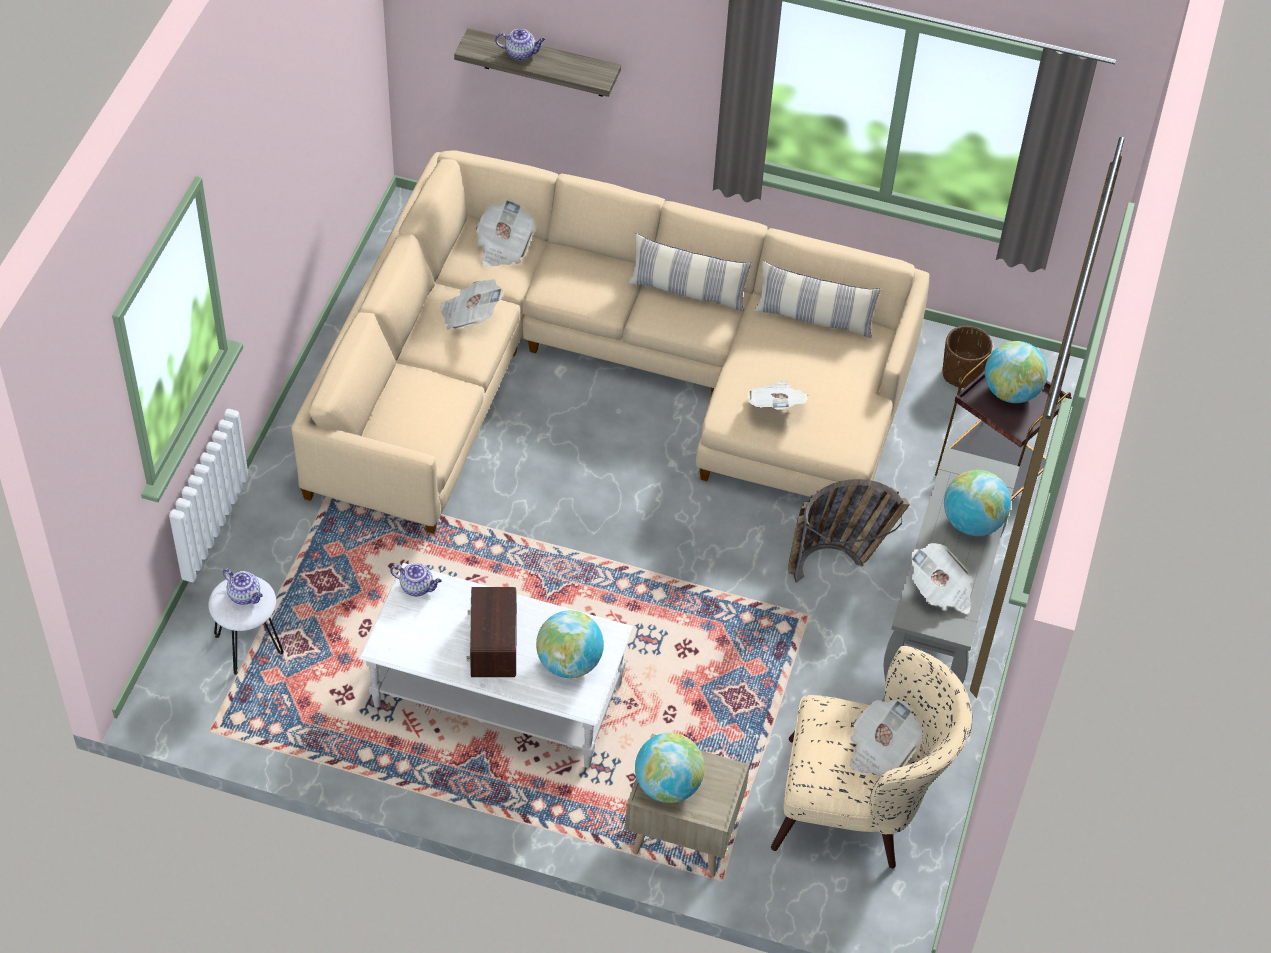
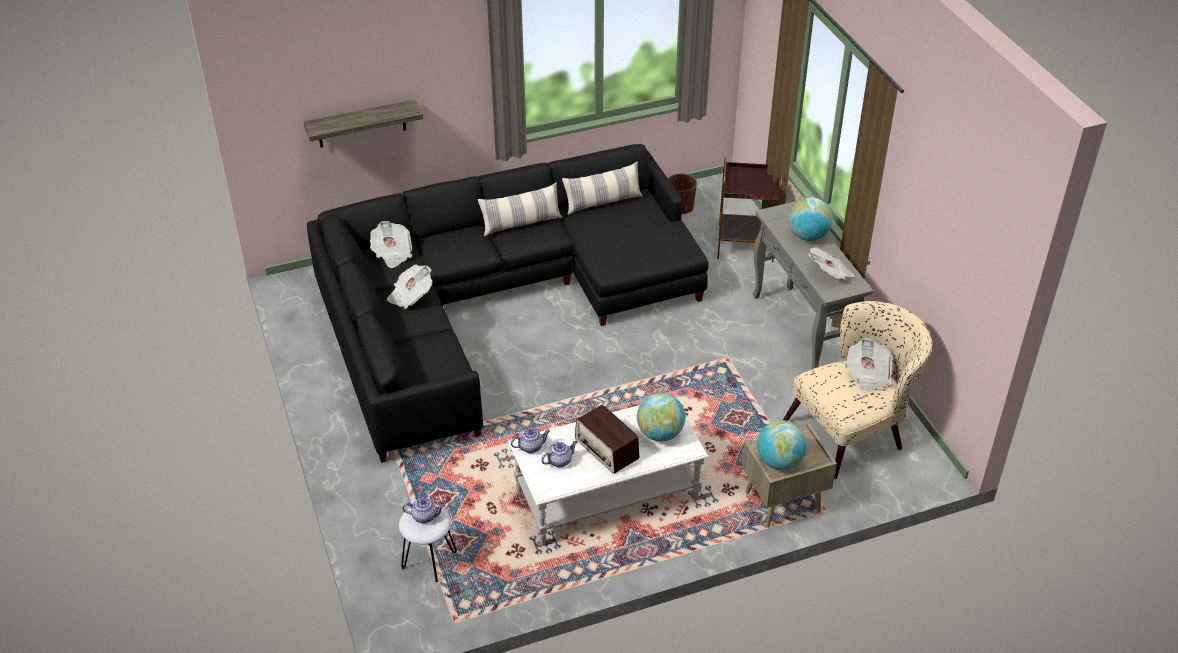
camera: 35 degrees left, 10 degrees down
(521, 53) = (350, 119): teapot -> teapot (560, 460)
(605, 376) = (494, 305): beige sofa -> black sofa
(776, 406) = (629, 251): newspaper -> none
(840, 561) = (715, 323): basket -> none
(1011, 391) = (746, 178): globe -> none

